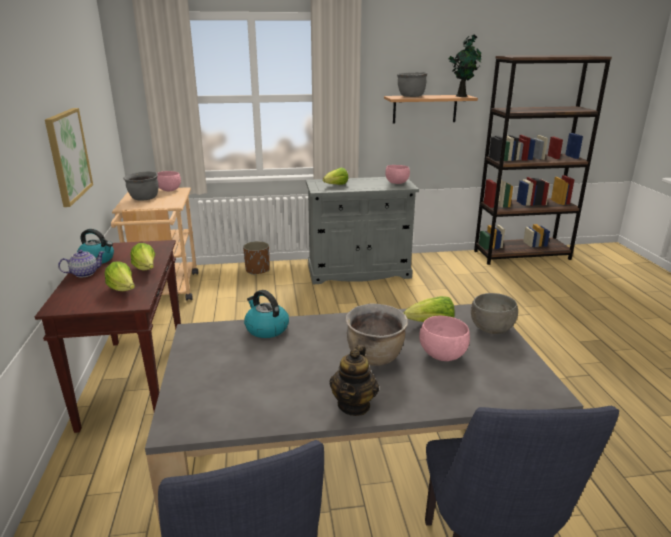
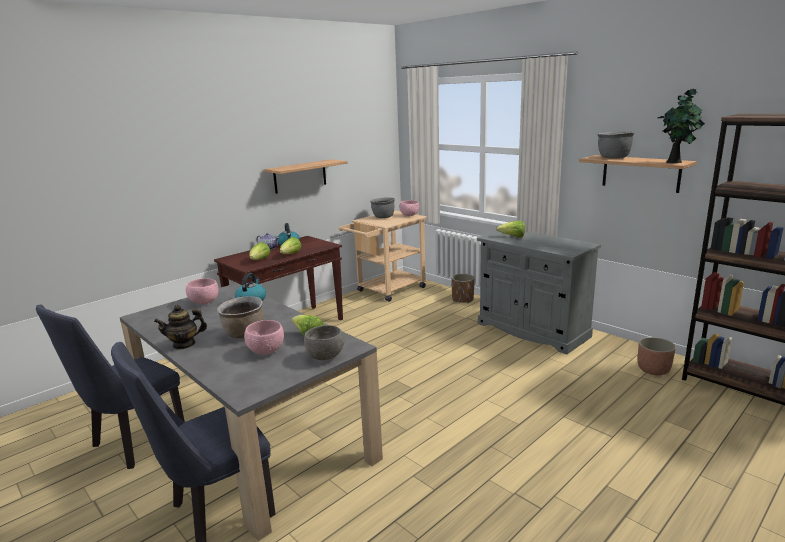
camera: 55 degrees right, 5 degrees down
(68, 155) = (300, 176): picture -> shelf
(397, 183) = (569, 248): pink bowl -> pink bowl (204, 302)
(467, 265) = (653, 370): none -> planter

